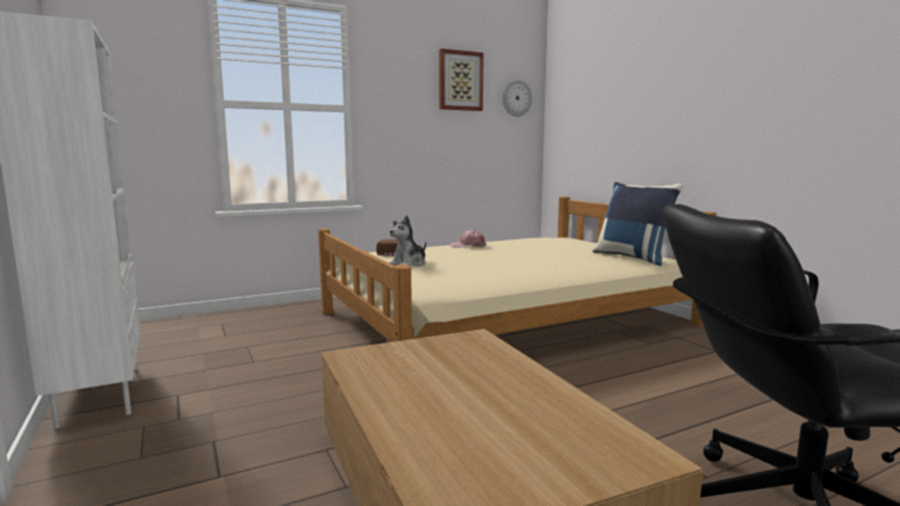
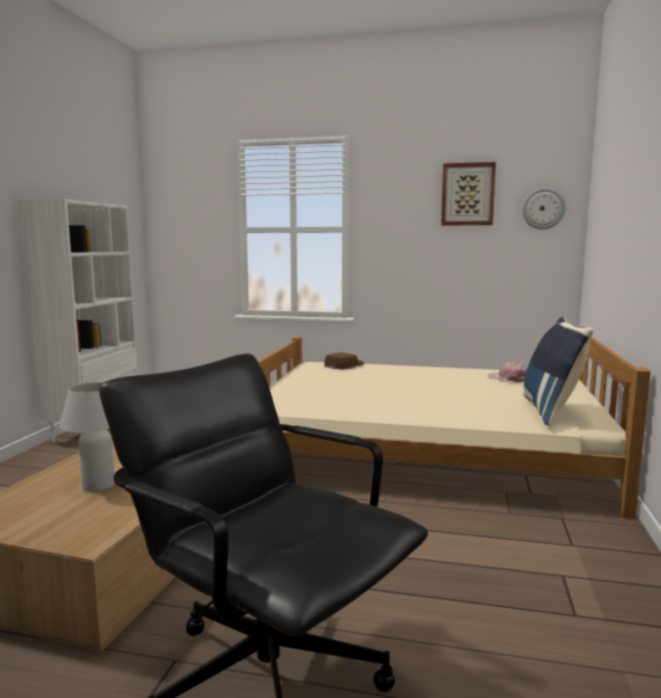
camera: 40 degrees right, 0 degrees up
(409, 264) = (321, 378): plush toy -> none
(468, 246) = (422, 369): pink cap -> pink cap (508, 379)
(485, 410) = (98, 486): none -> white table lamp

